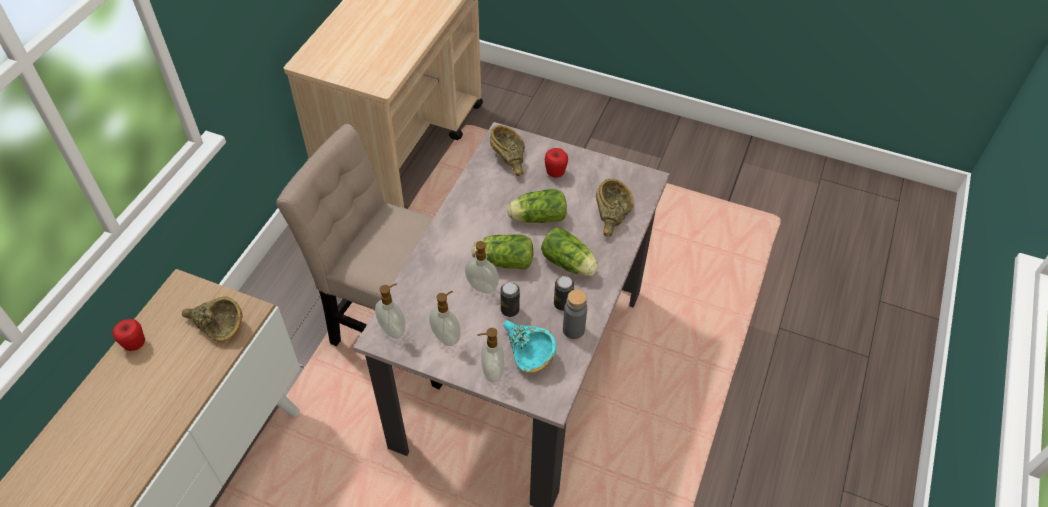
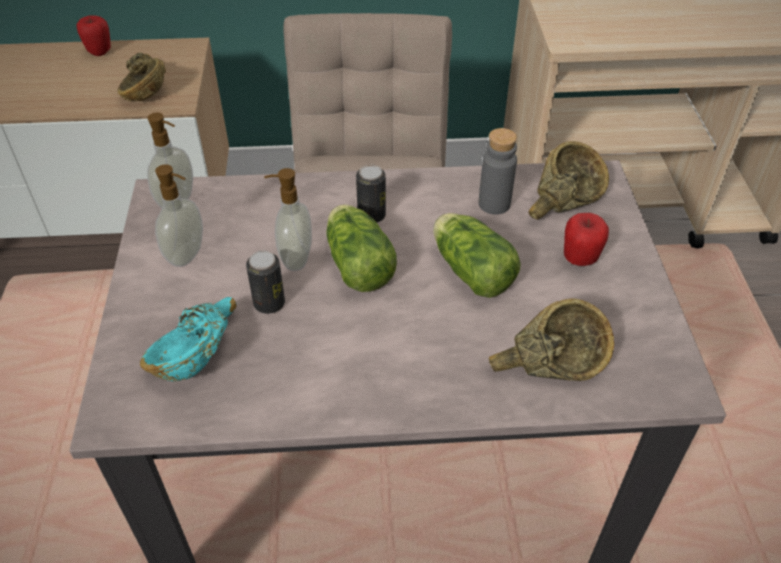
camera: 65 degrees right, 5 degrees down
(491, 371) = (144, 324): soap dispenser -> none
(562, 304) = (315, 363): can -> can (371, 215)
(570, 264) = (402, 343): lettuce -> none
(573, 330) = (268, 396): grey bottle -> grey bottle (494, 204)

